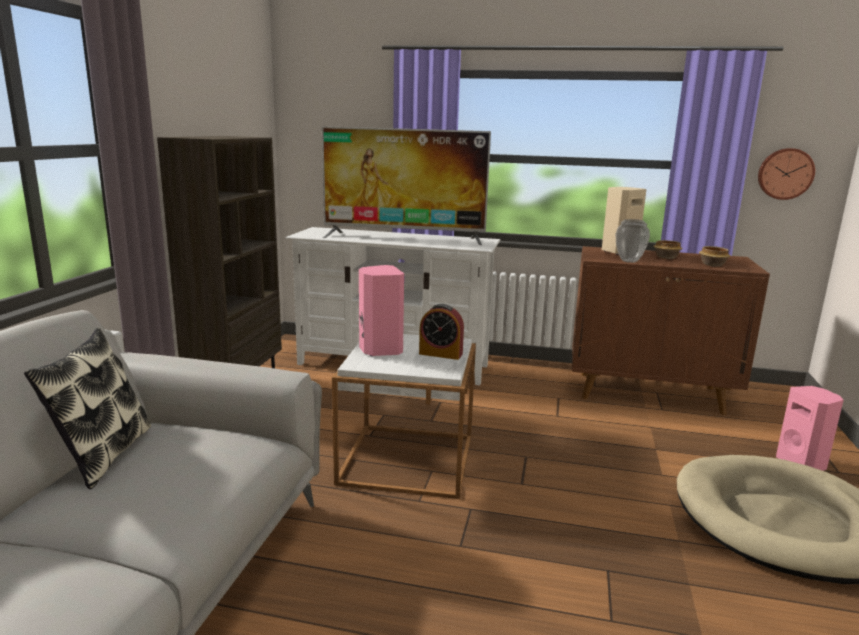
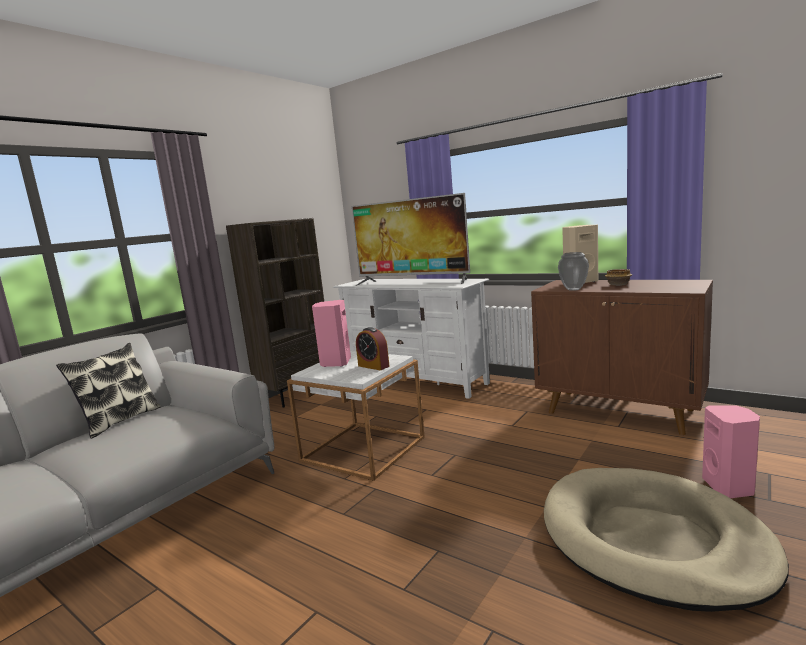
camera: 25 degrees right, 5 degrees down
(712, 264) = (655, 288): bowl -> none
(785, 173) = (751, 194): wall clock -> none

